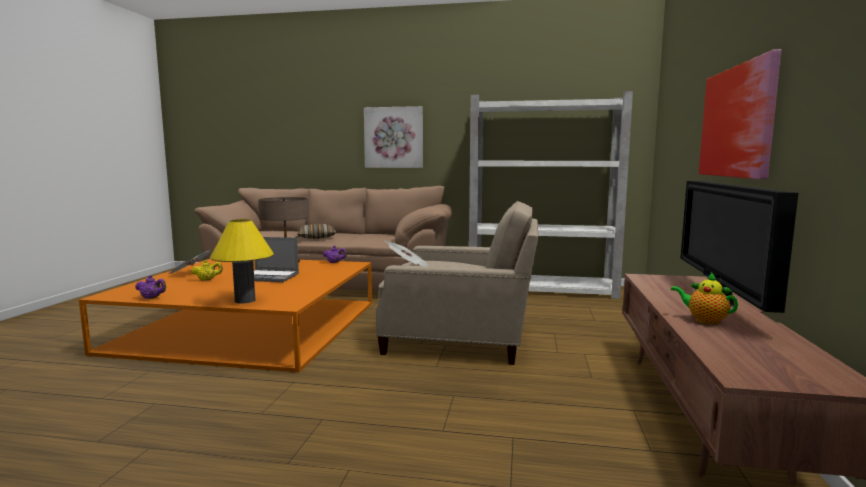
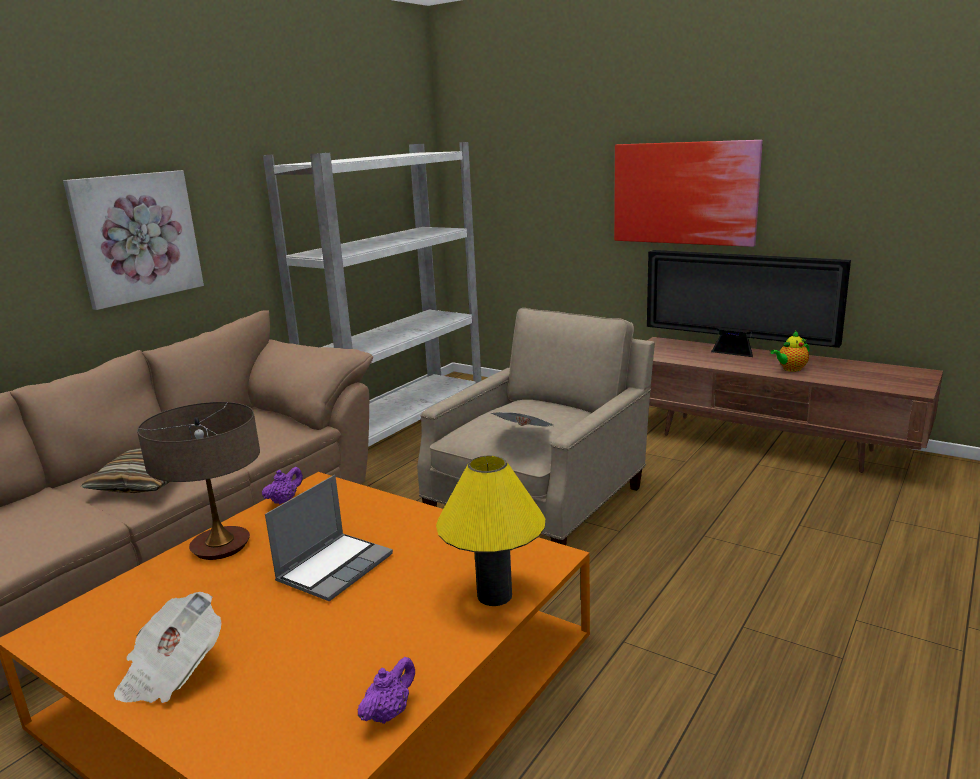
camera: 65 degrees left, 10 degrees up
(207, 280) = (279, 643): yellow teapot -> none

